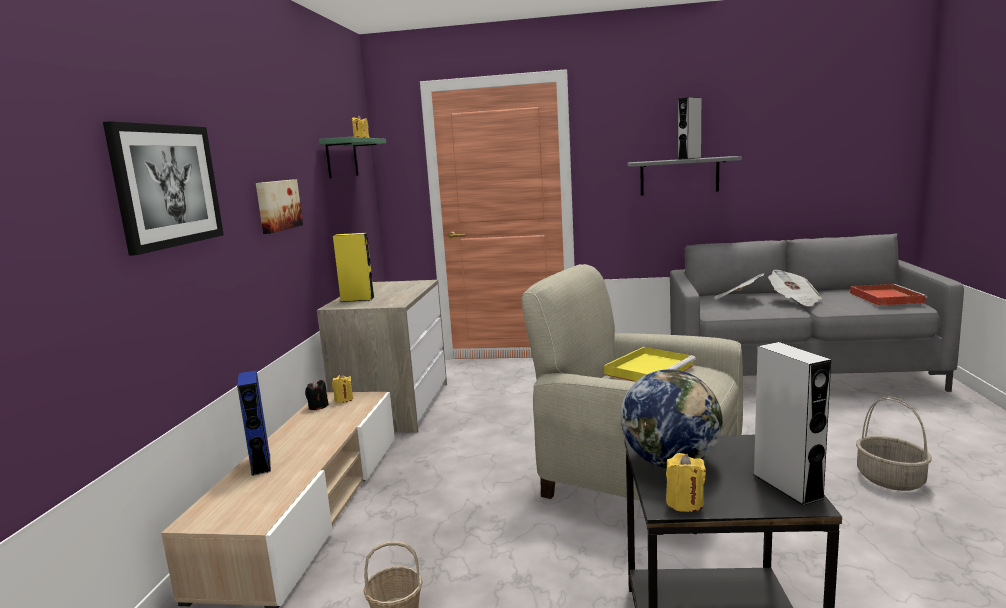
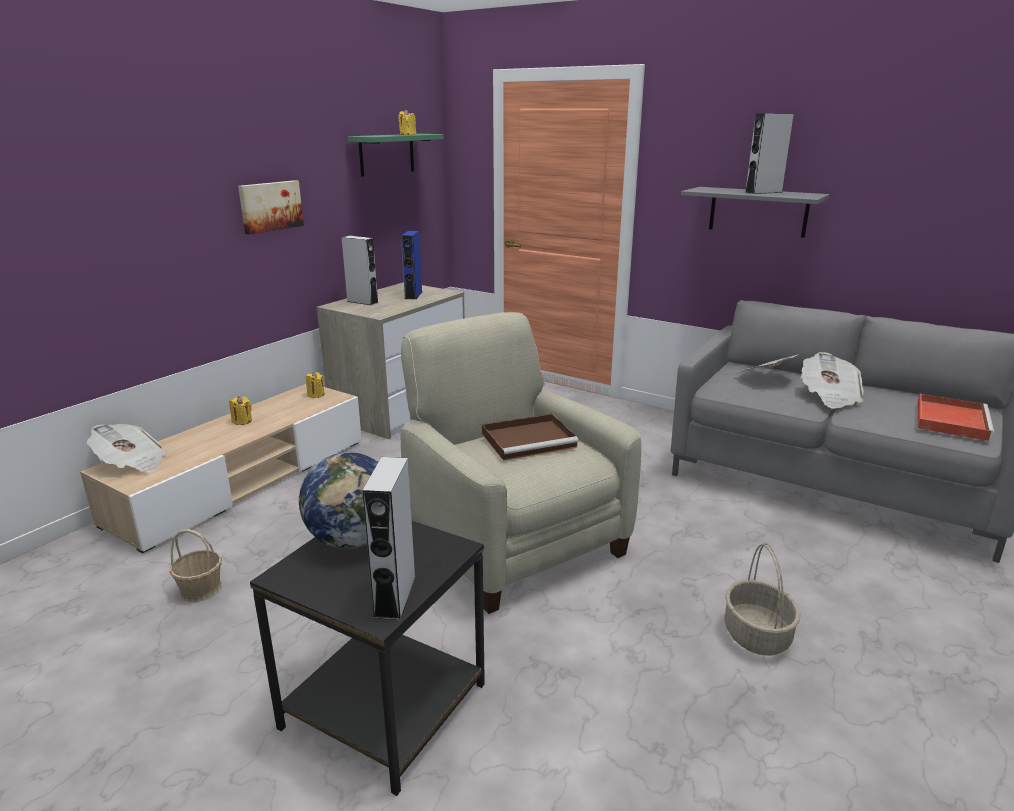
camera: 25 degrees right, 10 degrees up
(167, 186) = (111, 193): picture -> none
(222, 506) = (132, 464): none -> newspaper
(261, 464) = (193, 436): blue speaker -> blue speaker (413, 295)
(318, 406) = (290, 396): black candle -> none
(357, 299) = (362, 302): yellow speaker -> grey speaker
(650, 369) = (530, 440): yellow tray -> brown tray
(684, 503) = (297, 578): yellow candle -> yellow candle (242, 421)

